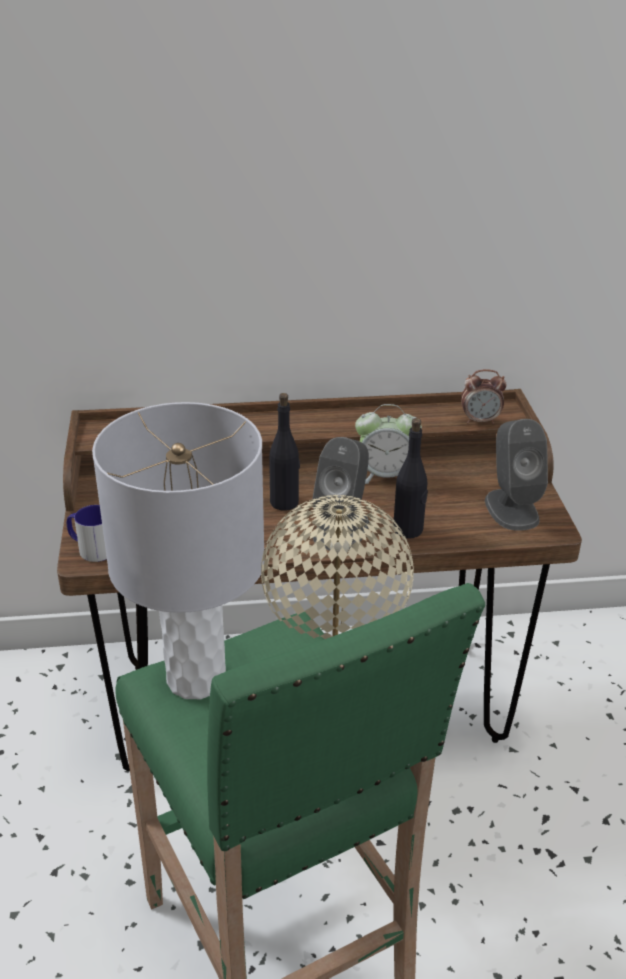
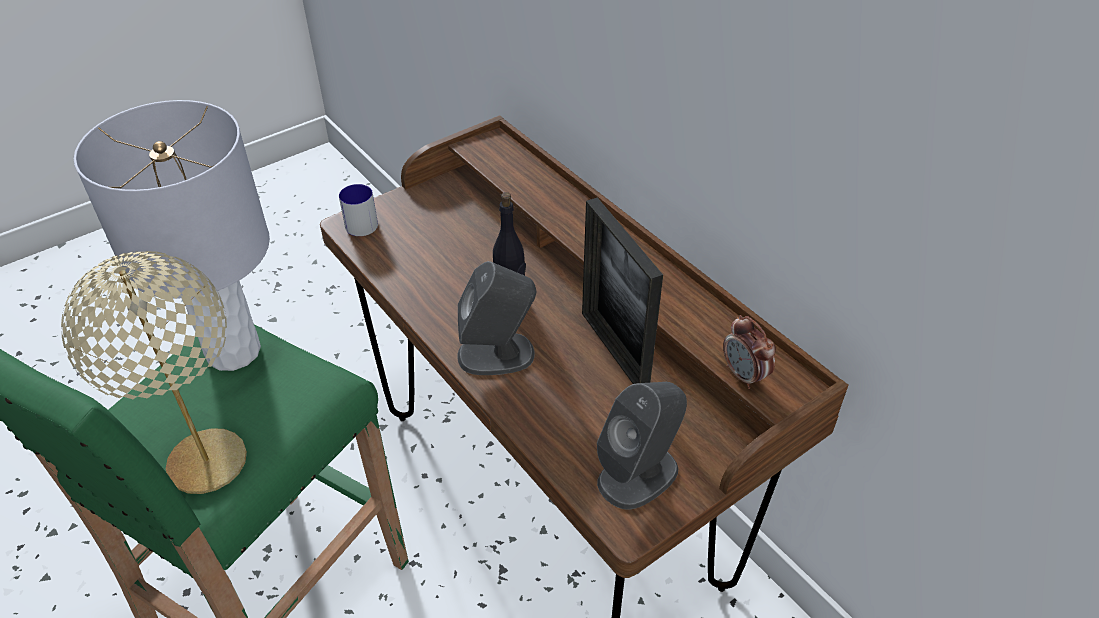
camera: 60 degrees right, 10 degrees up
(385, 476) = (614, 349): alarm clock -> picture frame
(408, 530) = (532, 403): black bottle -> none

